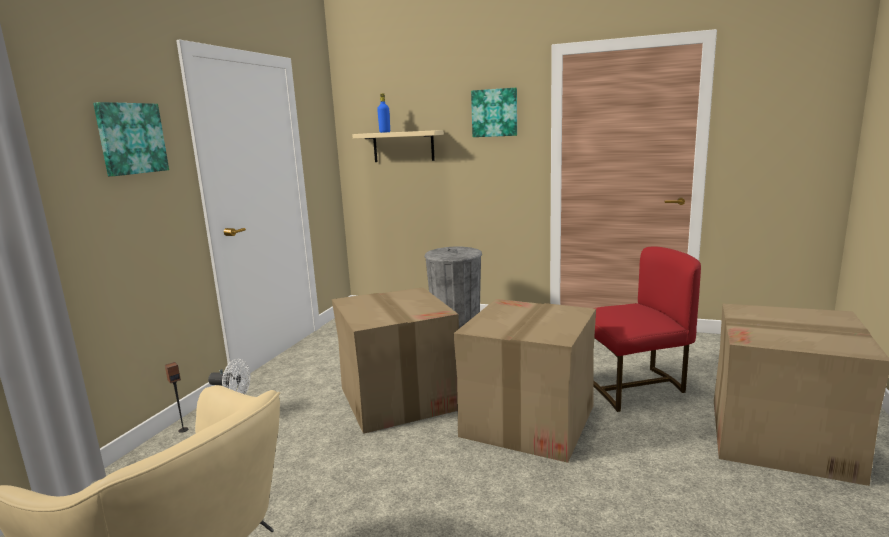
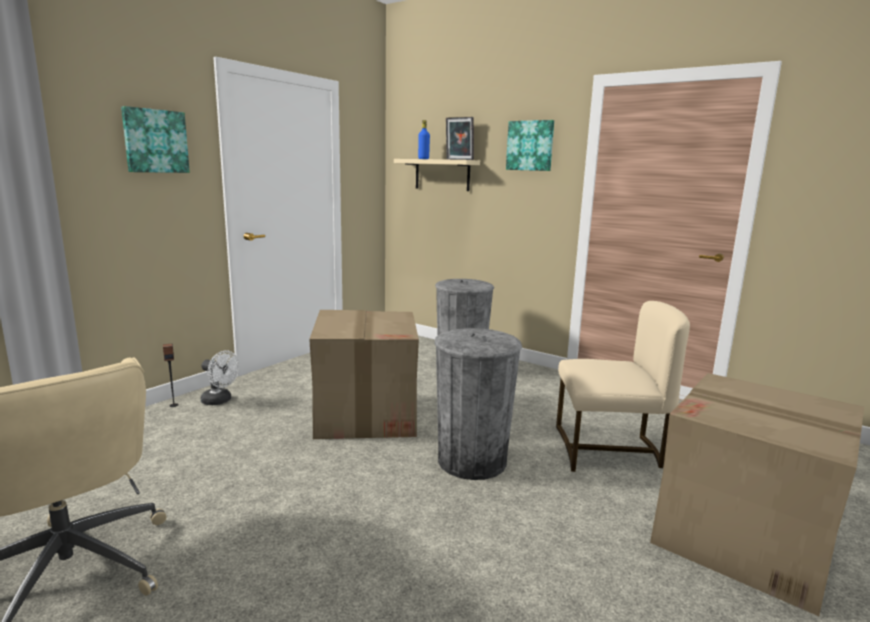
camera: 15 degrees right, 0 degrees up
(422, 130) = (458, 159): none -> picture frame
(528, 421) = (471, 461): cardboard box -> grey trash can
(633, 386) = (608, 450): red chair -> beige chair

